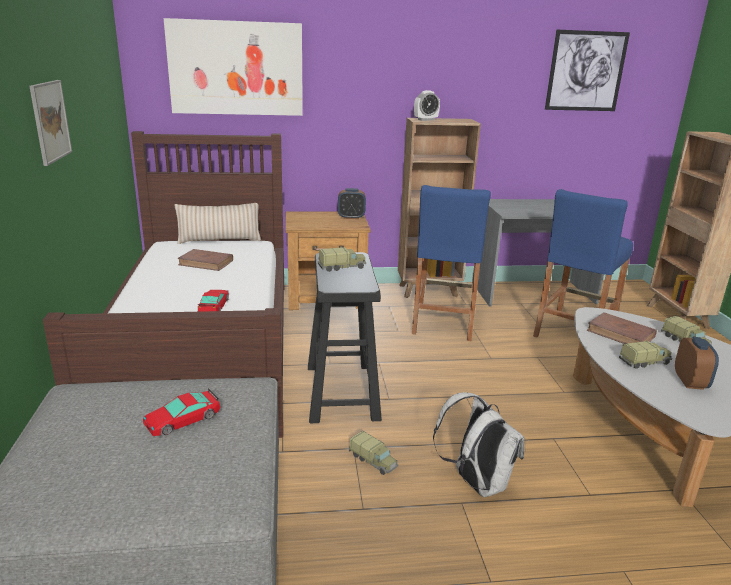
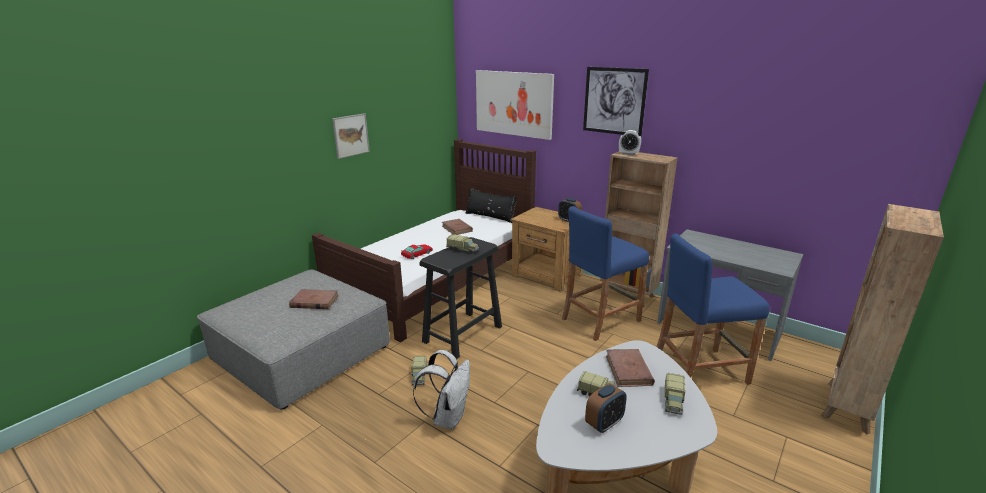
camera: 45 degrees right, 0 degrees up
(182, 419) = (314, 302): toy car -> brown book
(219, 240) = (490, 217): beige pillow -> black pillow
(586, 71) = (806, 124): picture -> picture (614, 101)

